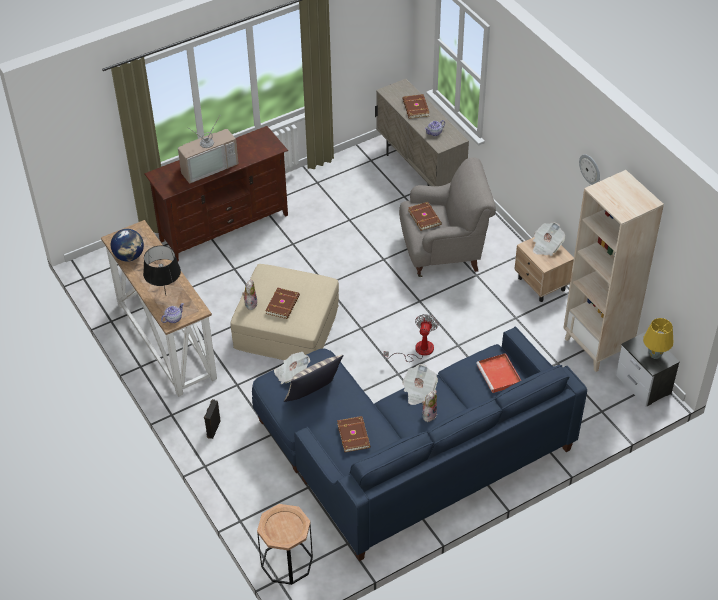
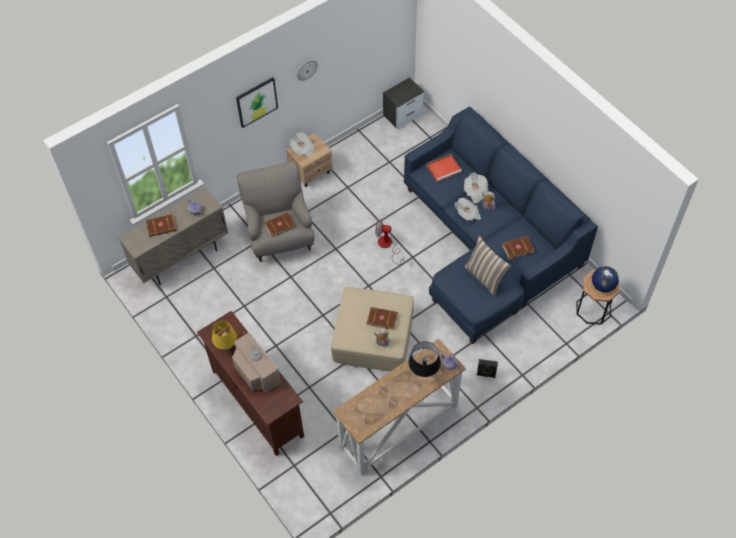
camera: 95 degrees left, 10 degrees up
(129, 256) = (380, 413): globe -> globe (603, 286)
(292, 374) = (466, 294): newspaper -> newspaper (475, 192)
(542, 131) = (256, 102): none -> picture
(597, 347) = (371, 139): beige bookcase -> none
(655, 355) = (405, 89): yellow table lamp -> yellow table lamp (226, 346)

